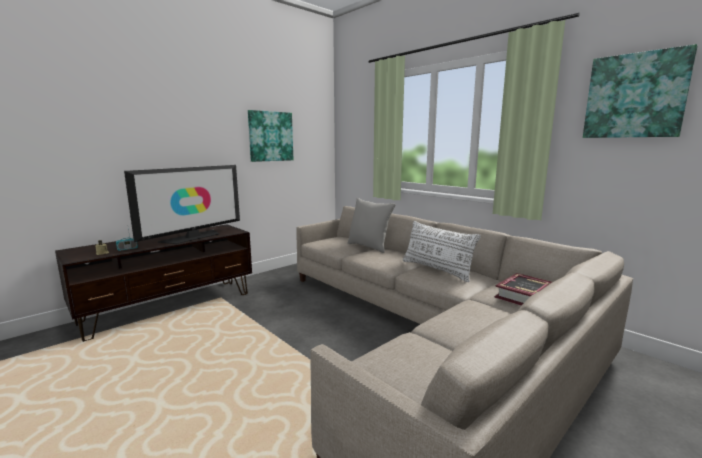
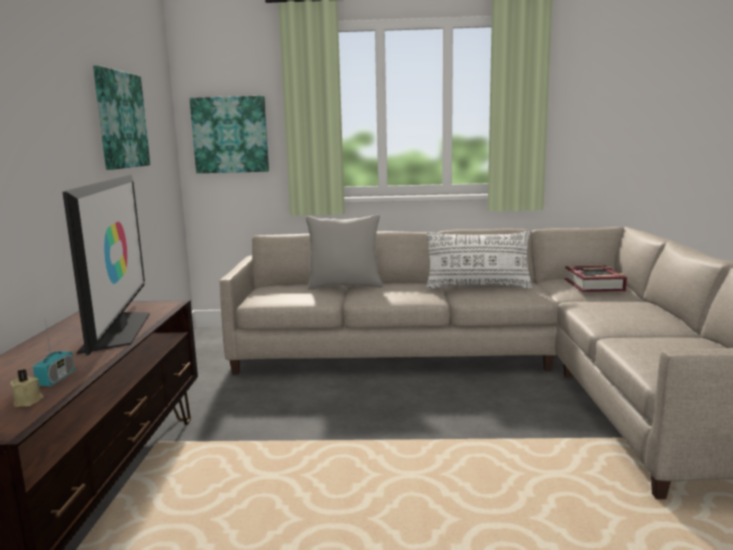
camera: 45 degrees left, 0 degrees up
(635, 96) = (610, 78): picture -> picture (230, 135)

